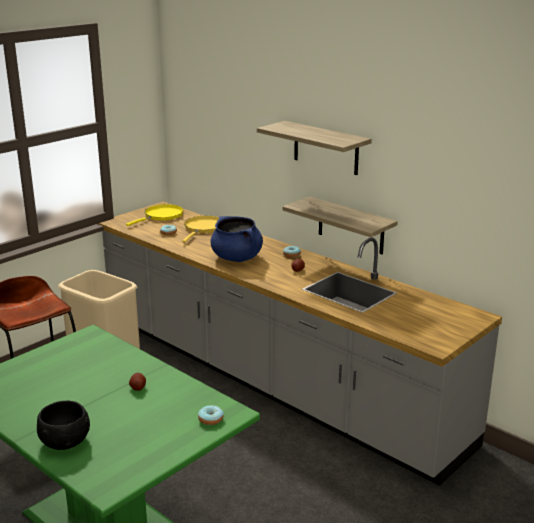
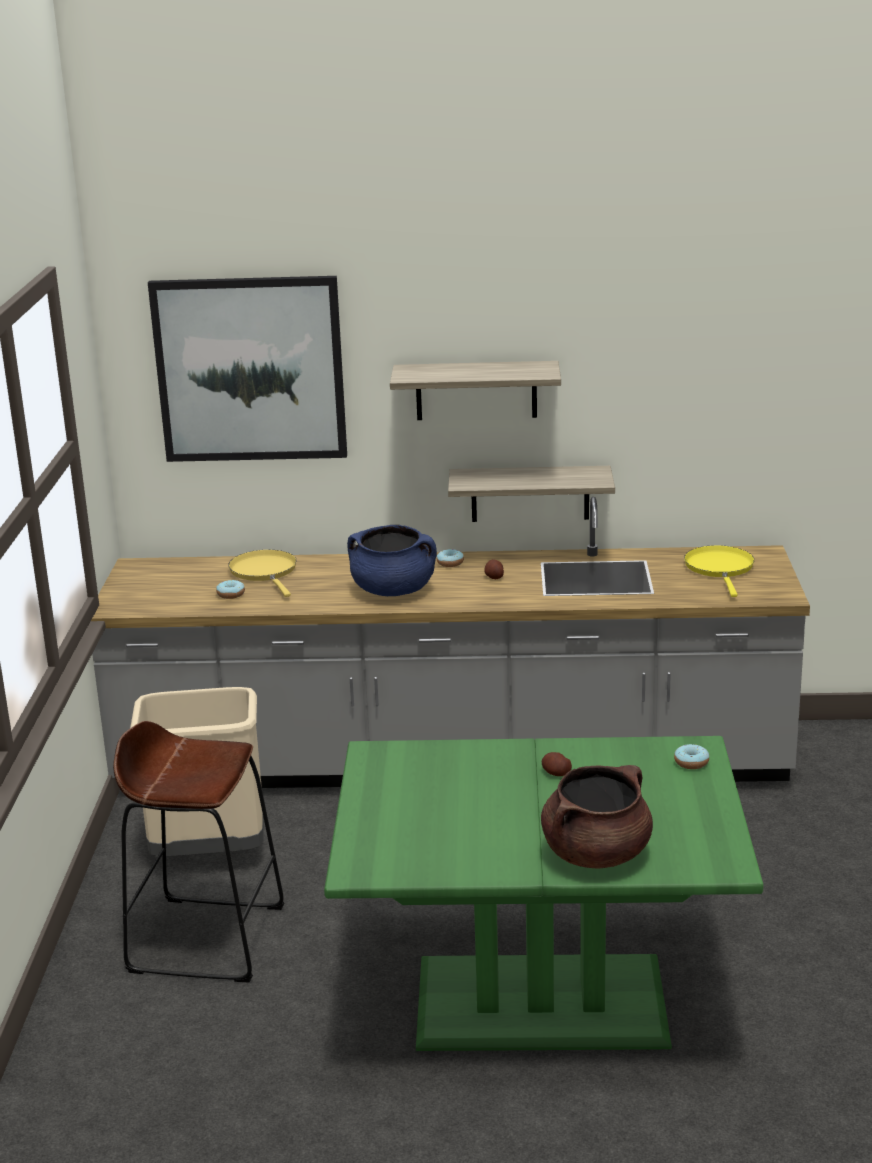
camera: 40 degrees left, 0 degrees up
(65, 441) = (596, 854): black bowl -> brown cooking pot
(161, 216) = (166, 577): yellow frying pan -> yellow frying pan (720, 568)
(220, 108) = (250, 369): none -> picture

